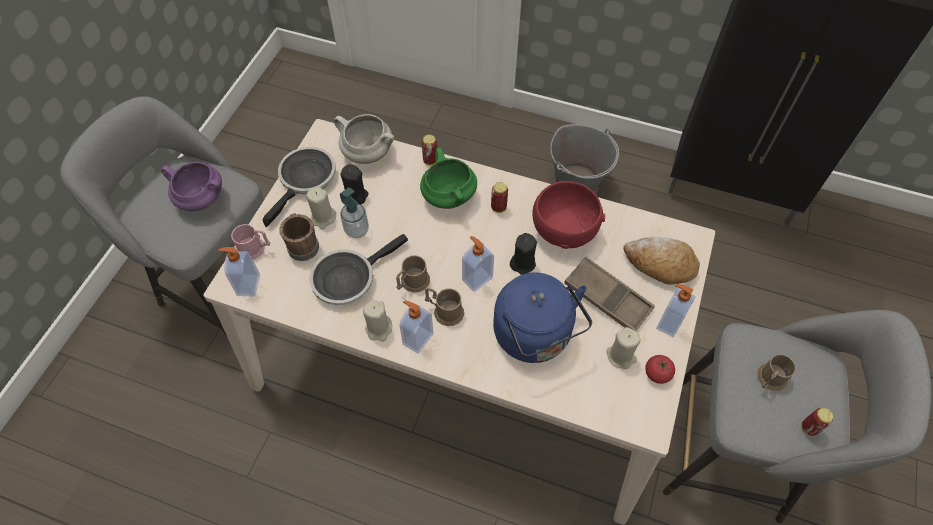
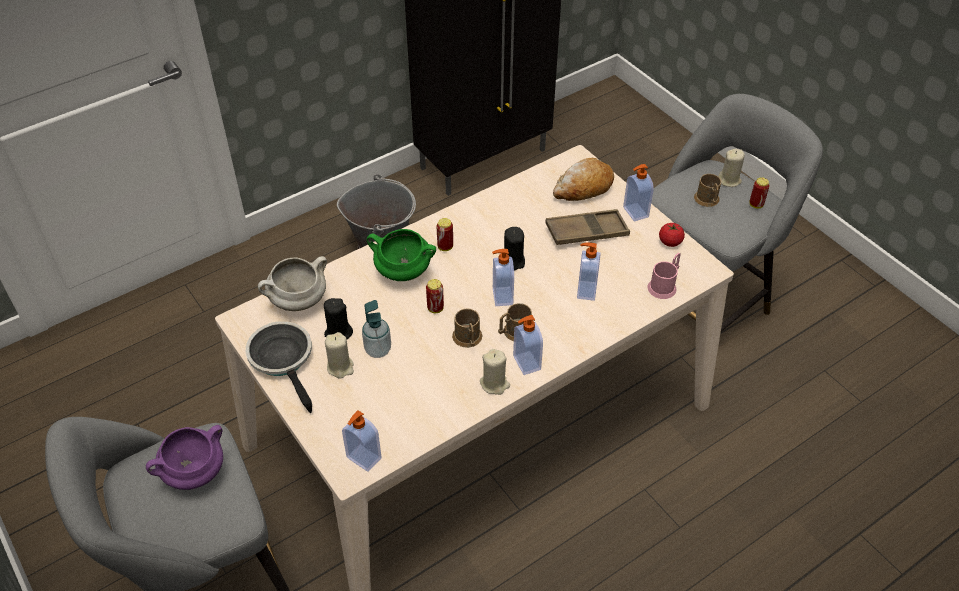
camera: 55 degrees left, 10 degrees down
(254, 249) = (326, 435): pink mug -> pink mug (664, 285)
(302, 245) = (356, 396): brown mug -> none
(348, 279) = (424, 380): frying pan -> none
(430, 161) = (352, 263): can -> can (435, 308)
(535, 337) = (585, 290): blue kettle -> soap dispenser
(563, 230) = (504, 222): red bowl -> none
(621, 356) = (641, 252): beige candle -> beige candle (729, 180)

